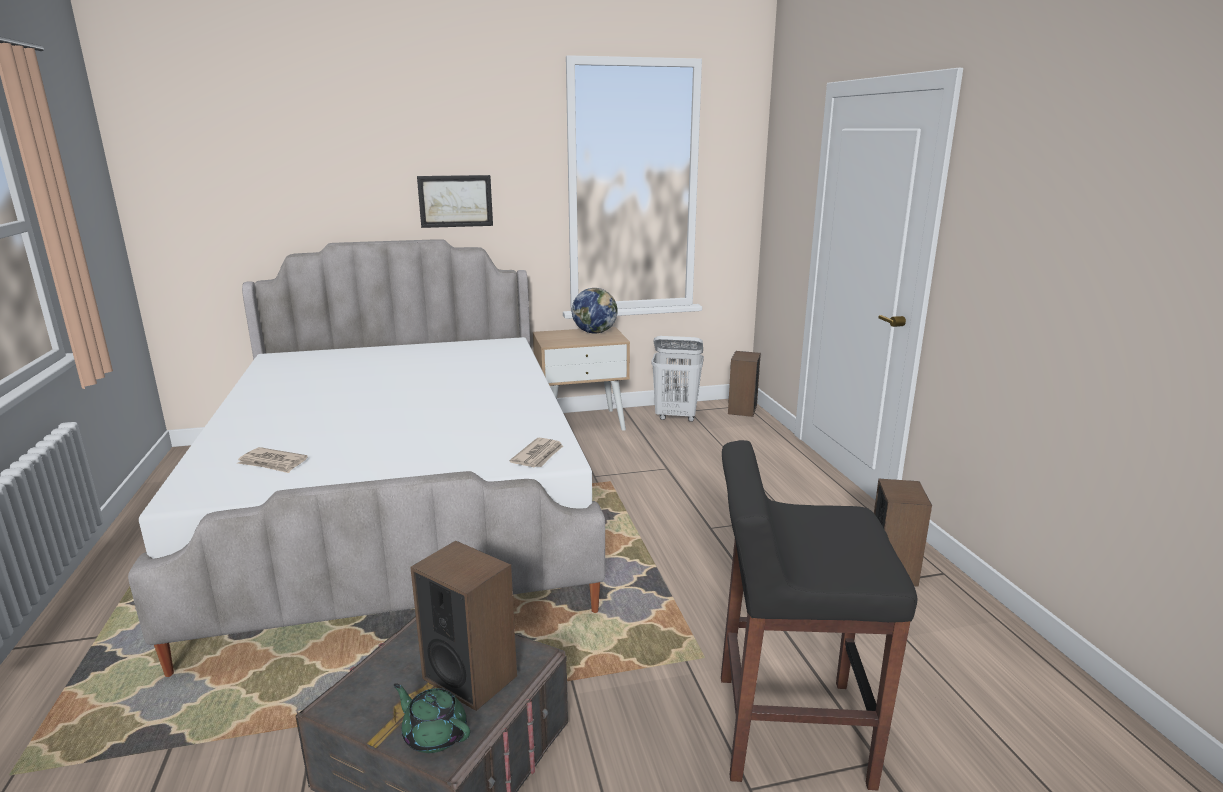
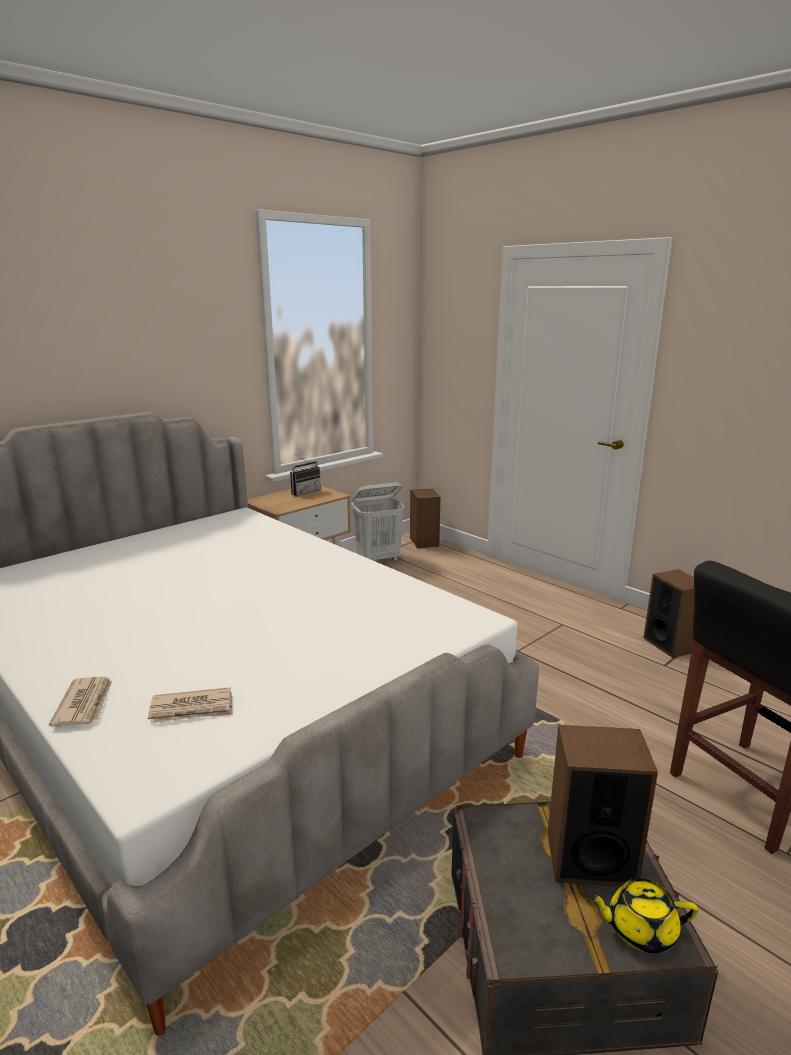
camera: 30 degrees left, 0 degrees up
(434, 734) = (640, 929): green teapot -> yellow teapot
(455, 201) = (156, 367): picture -> none
(539, 455) = (456, 620): newspaper -> newspaper (85, 704)
(594, 332) = (304, 491): globe -> radio

